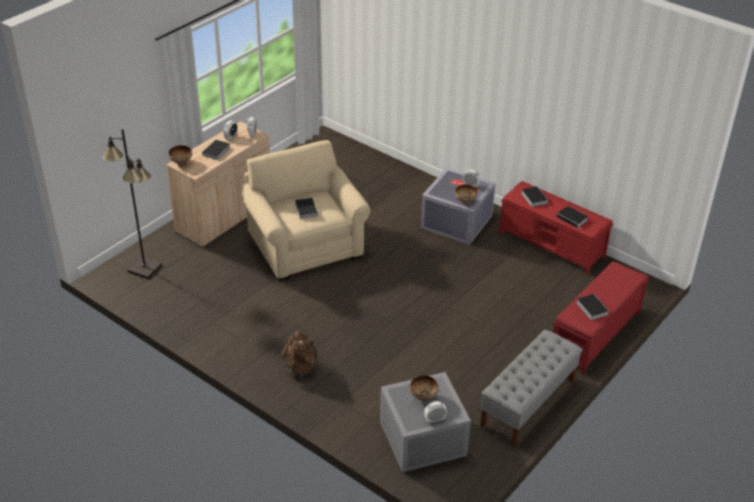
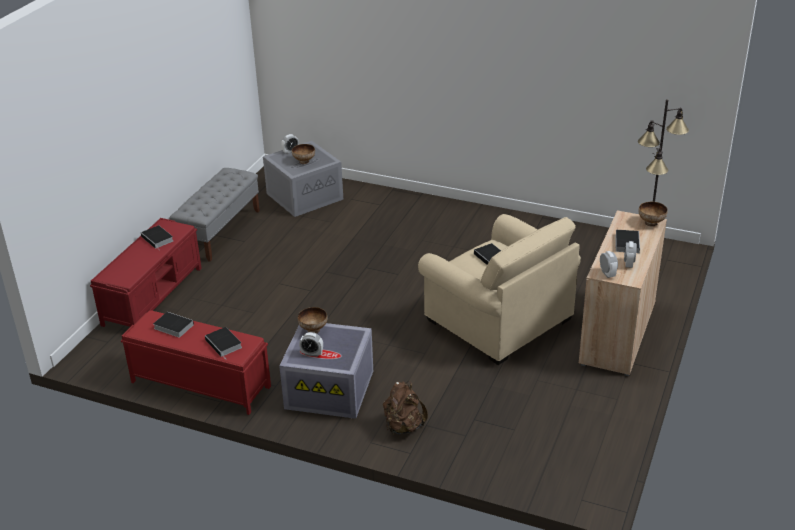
camera: 165 degrees right, 5 degrees down
(300, 368) = (429, 218): brown backpack -> brown backpack (403, 426)

